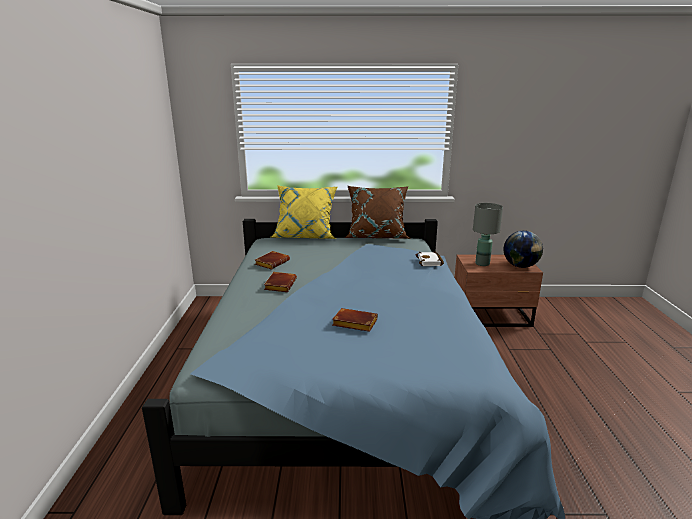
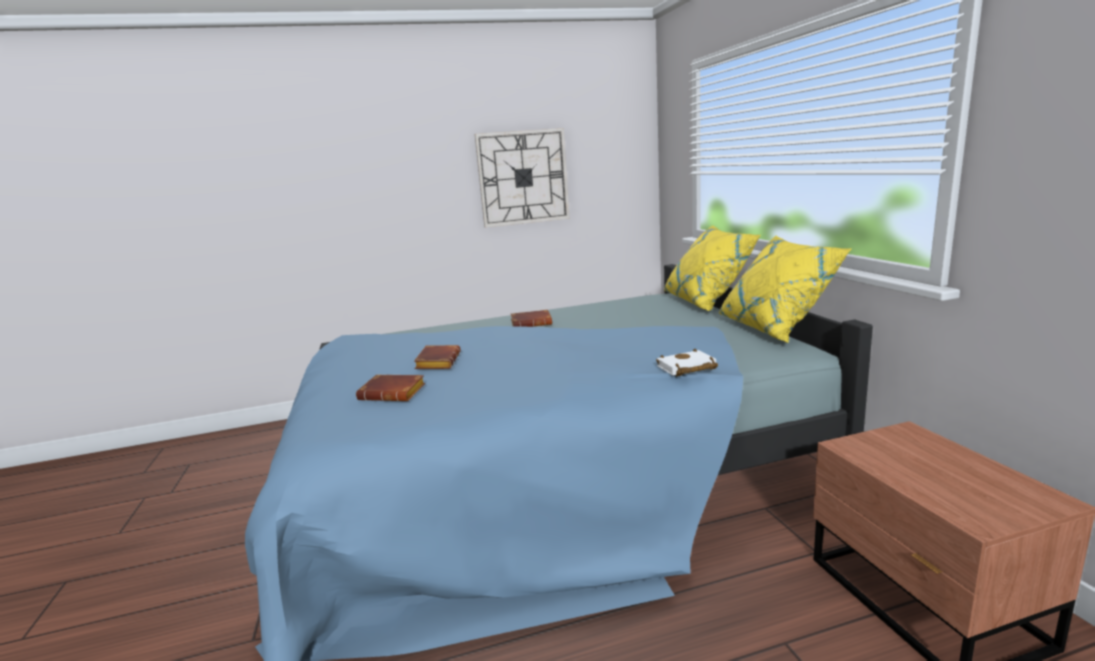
camera: 75 degrees right, 5 degrees down
(124, 163) = (523, 177): none -> wall clock
(272, 263) = (592, 309): brown book -> brown book (394, 393)
(377, 236) = (775, 328): brown pillow -> yellow pillow
(482, 264) = (895, 452): grey table lamp -> none
(520, 266) = (969, 503): globe -> none

